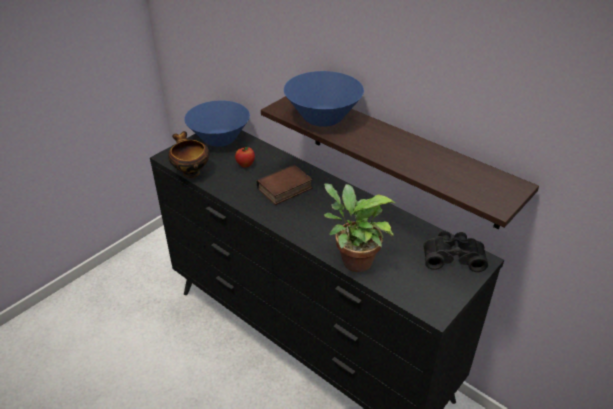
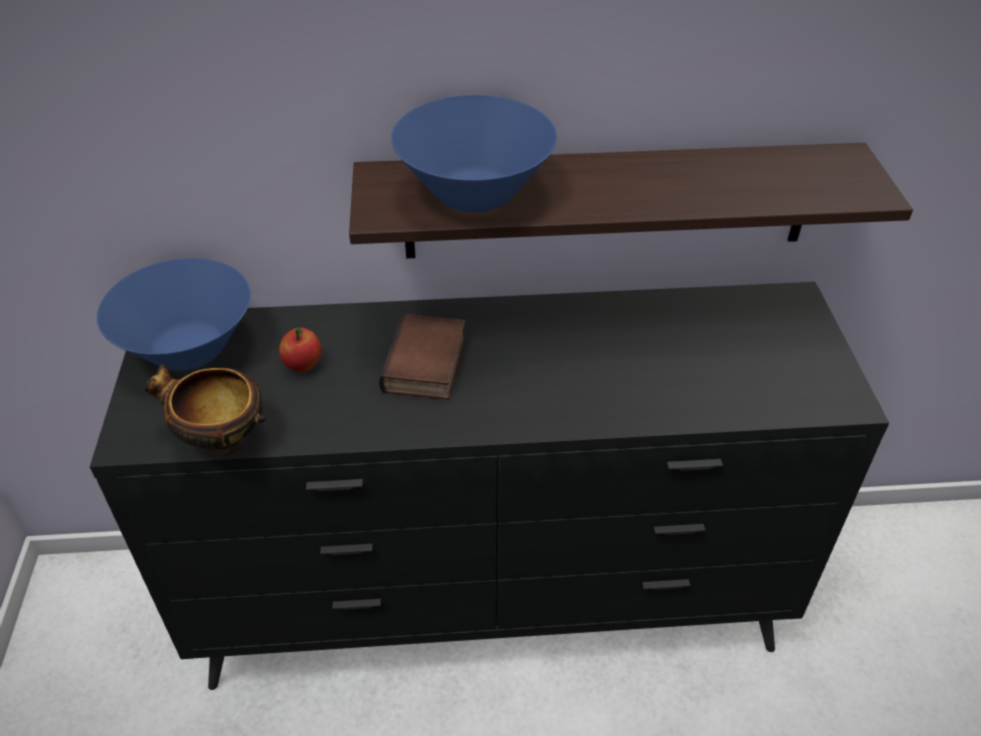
camera: 45 degrees left, 5 degrees up
(353, 261) = (671, 407): potted plant -> none
(452, 257) = (766, 316): black binoculars -> none

